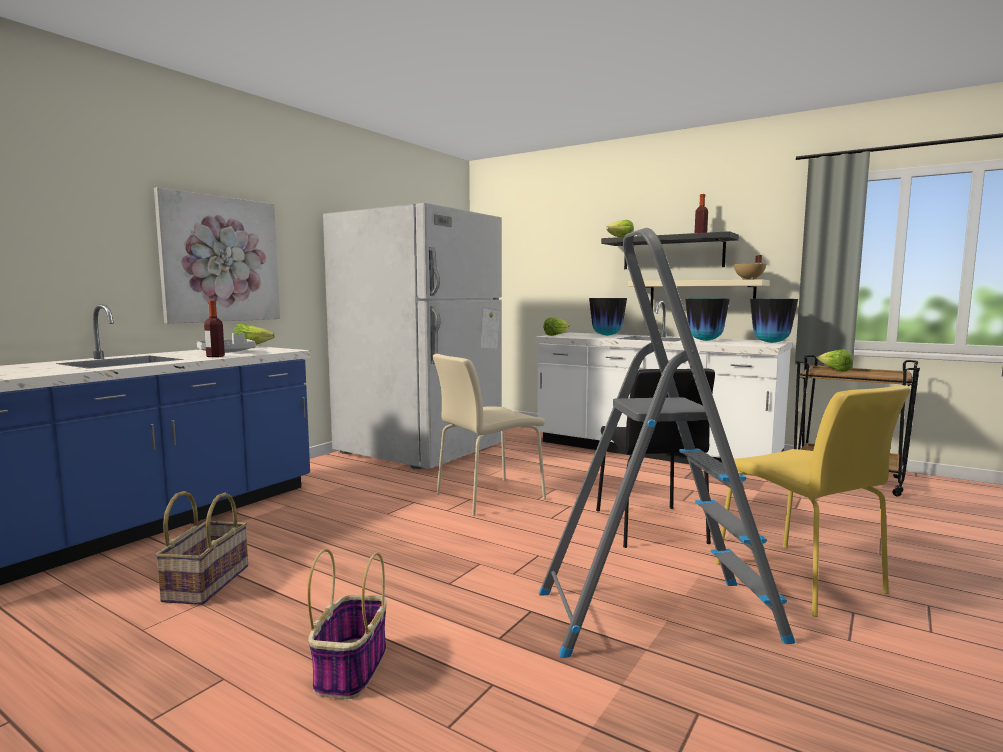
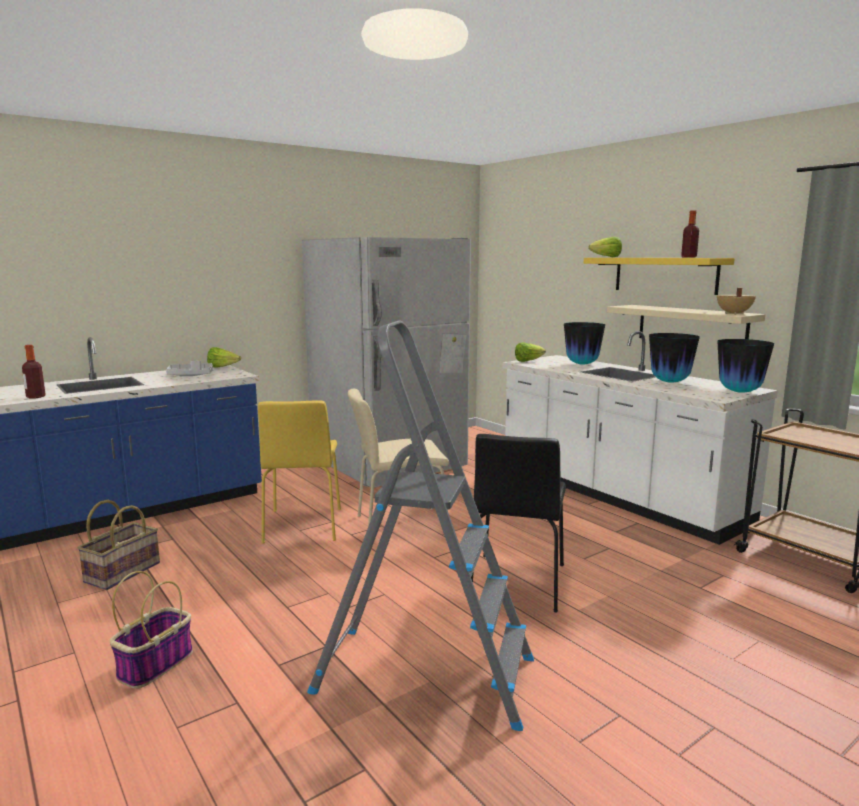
camera: 20 degrees right, 5 degrees up
(215, 356) = (172, 382): bottle -> bottle (36, 397)
(220, 259) = (200, 290): picture -> none
(673, 253) = (665, 275): black shelf -> yellow shelf
(803, 580) = (608, 670): yellow chair -> yellow chair (303, 526)
(834, 370) = (812, 432): lettuce -> none

